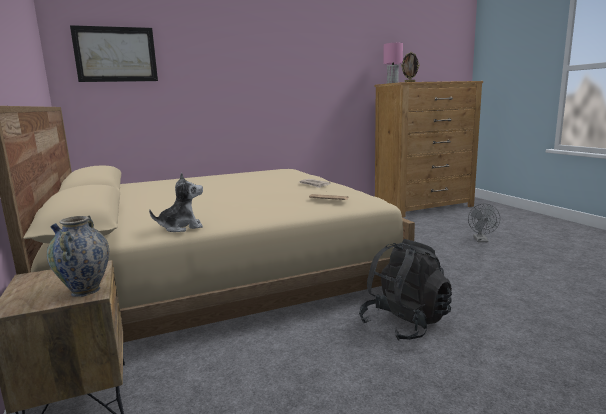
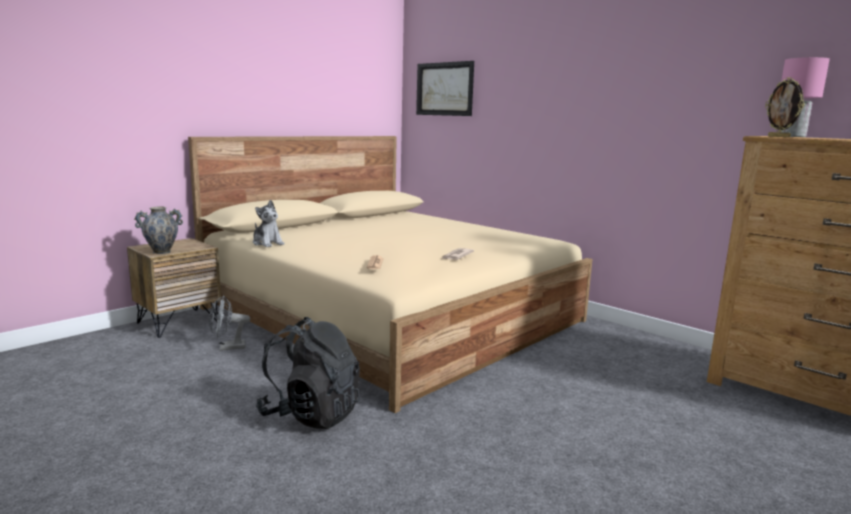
camera: 65 degrees right, 0 degrees up
(481, 240) = (677, 465): grey fan -> grey fan (228, 347)

